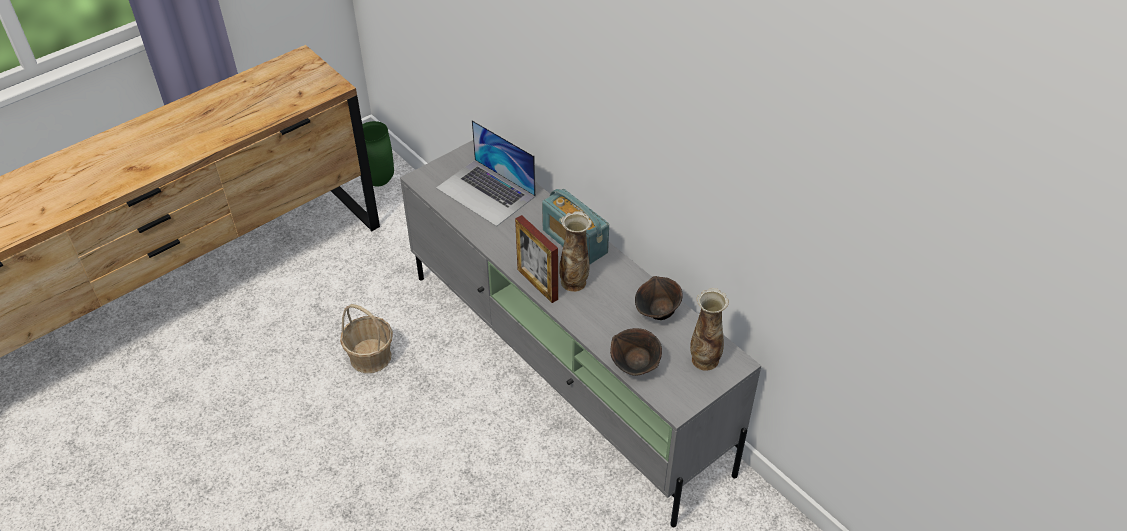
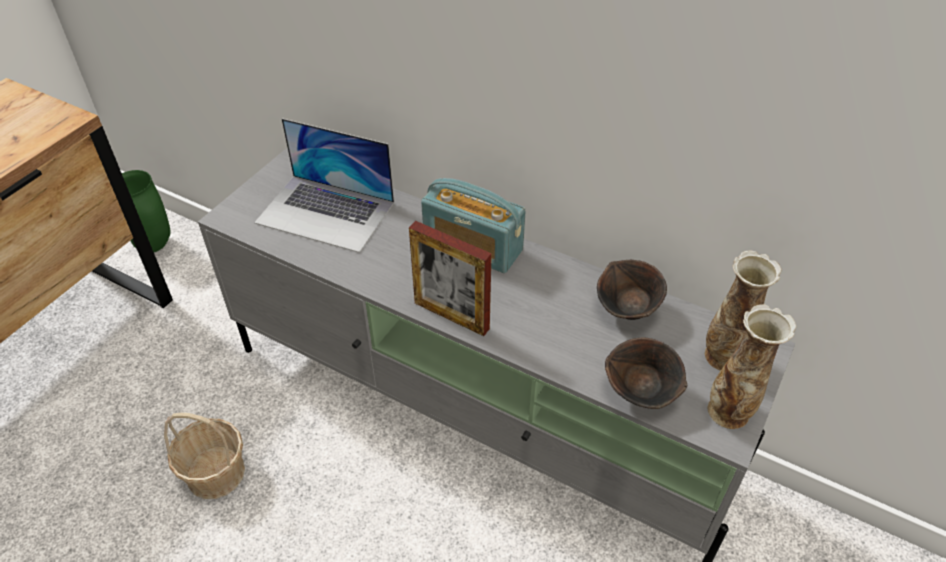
camera: 20 degrees left, 0 degrees up
(574, 282) = (499, 300): vase -> vase (730, 412)

